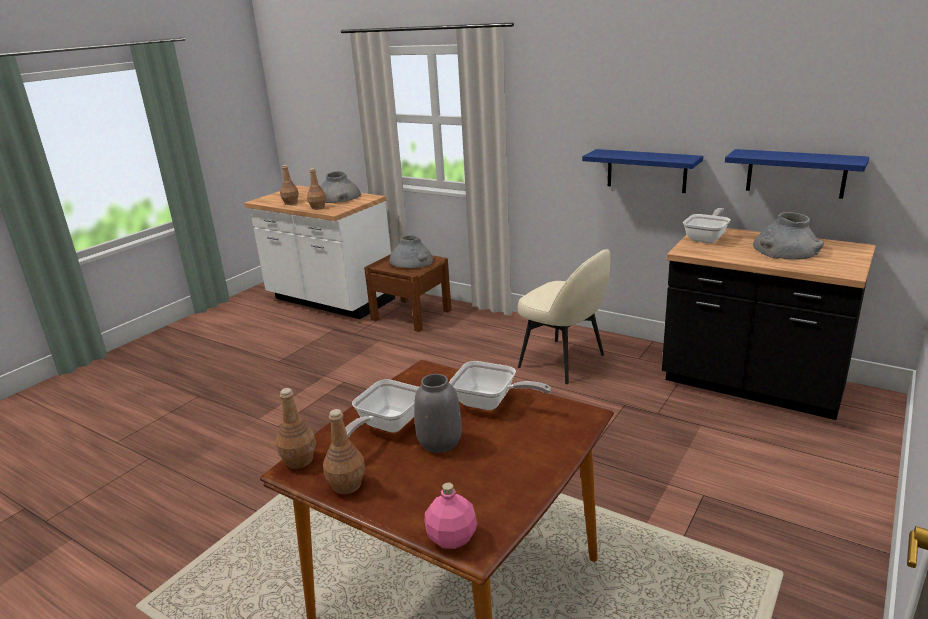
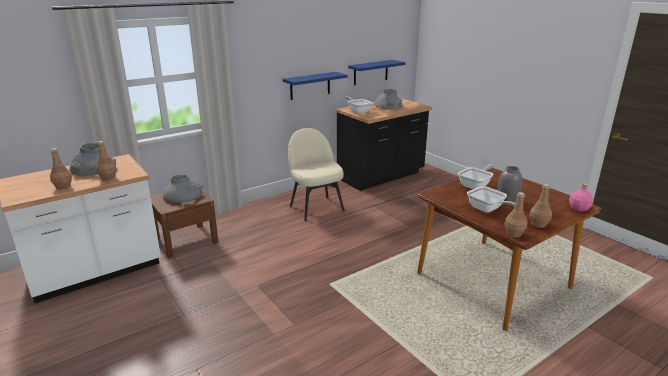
camera: 70 degrees left, 0 degrees up
(563, 362) = (316, 208): beige chair -> beige chair turned 90 degrees counterclockwise

